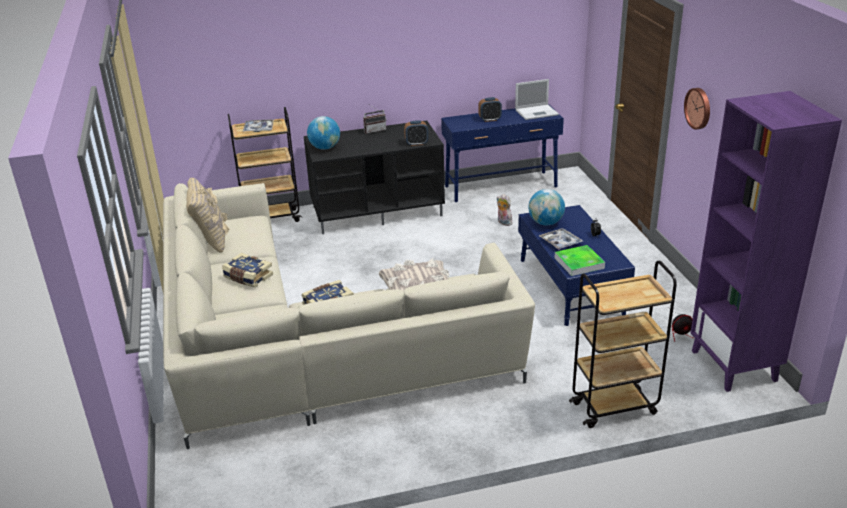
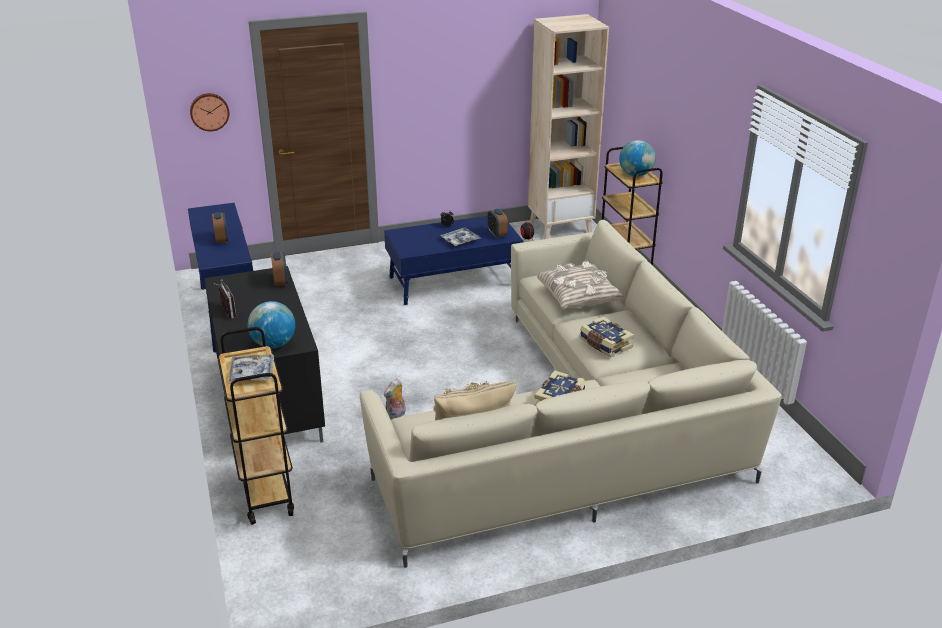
camera: 95 degrees left, 0 degrees up
(503, 223) = (320, 314): plush toy -> plush toy (396, 415)
(537, 112) = (211, 214): laptop -> none
(546, 223) = (422, 246): globe -> globe (635, 175)
(579, 263) = (497, 234): tray -> alarm clock
(699, 108) = (419, 87): wall clock -> wall clock (209, 111)
(734, 366) = (560, 227): purple bookcase -> beige bookcase

